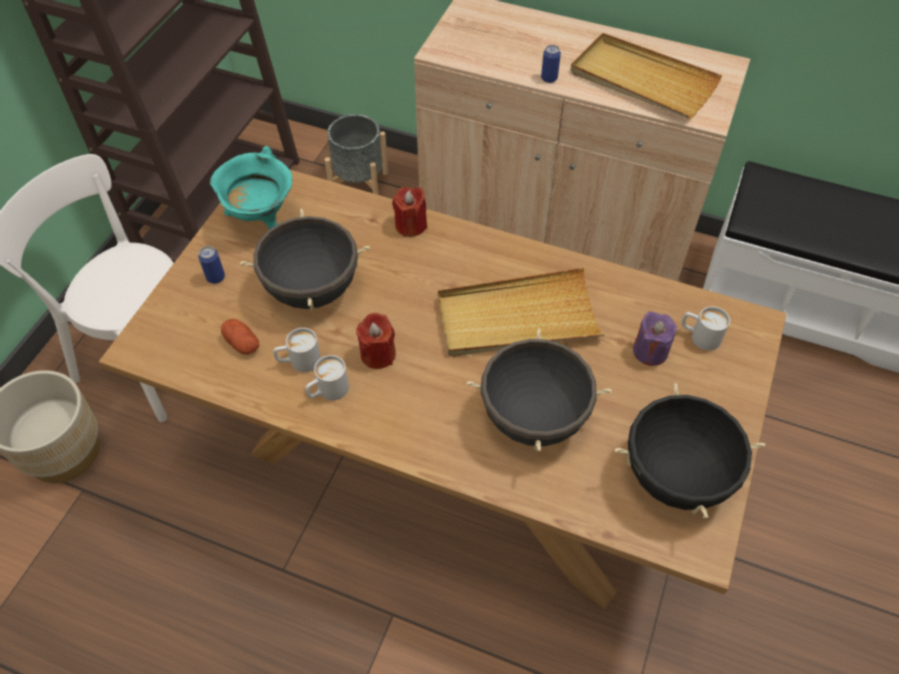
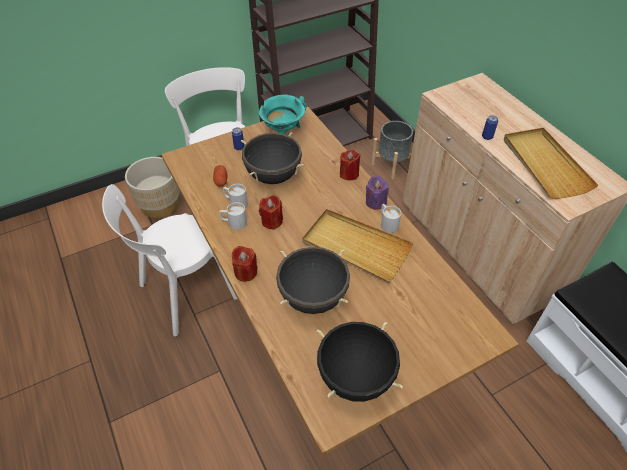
camera: 40 degrees right, 5 degrees down
(239, 552) = (184, 293): none -> white chair
(417, 447) = (245, 272): none -> red candle
(650, 351) = (410, 308): purple candle -> purple candle (375, 202)
(699, 336) = (447, 320): white mug -> white mug (387, 223)

